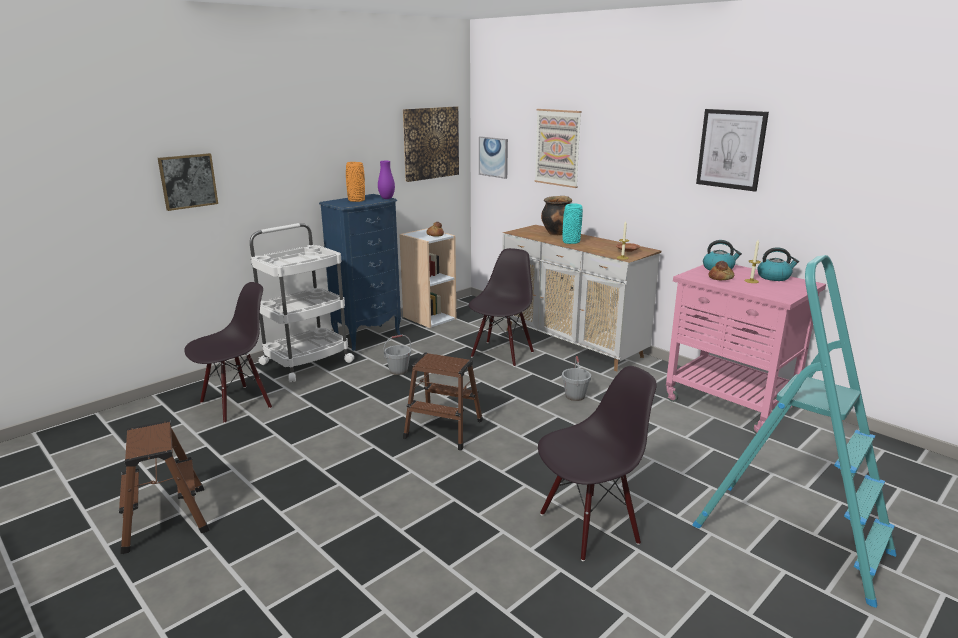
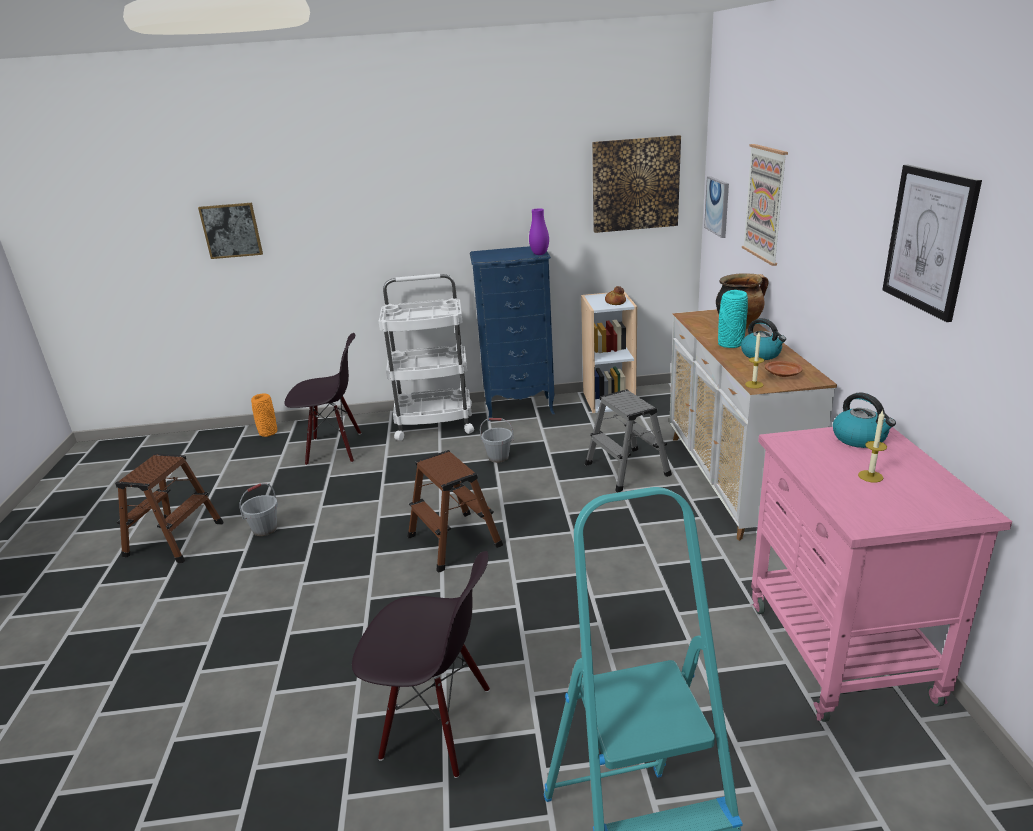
camera: 40 degrees right, 5 degrees up
(188, 181) = (325, 223): picture -> picture (231, 230)
(356, 200) = (505, 253): orange vase -> orange vase (267, 433)
(501, 354) = (627, 469): black chair -> grey step ladder
(575, 396) = (638, 555): grey bucket -> grey bucket (265, 529)
(720, 278) = (828, 457): bread -> none
(774, 277) = (929, 480): kettle -> kettle (761, 354)

